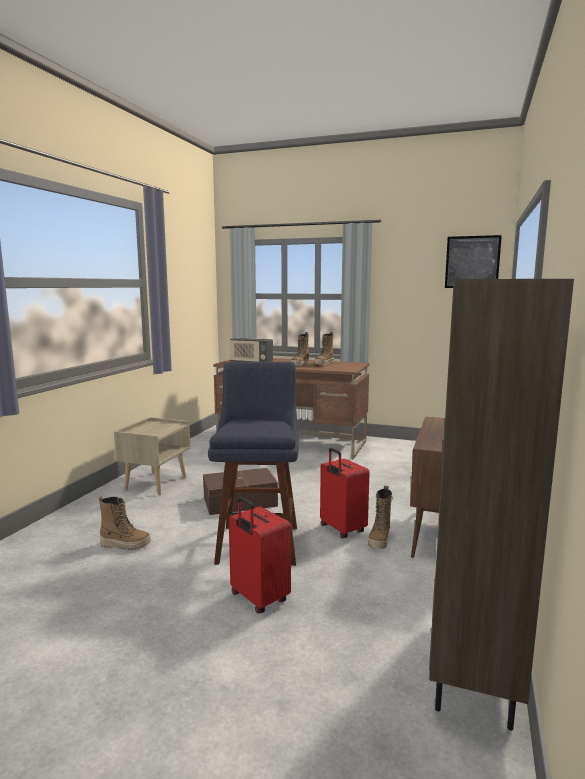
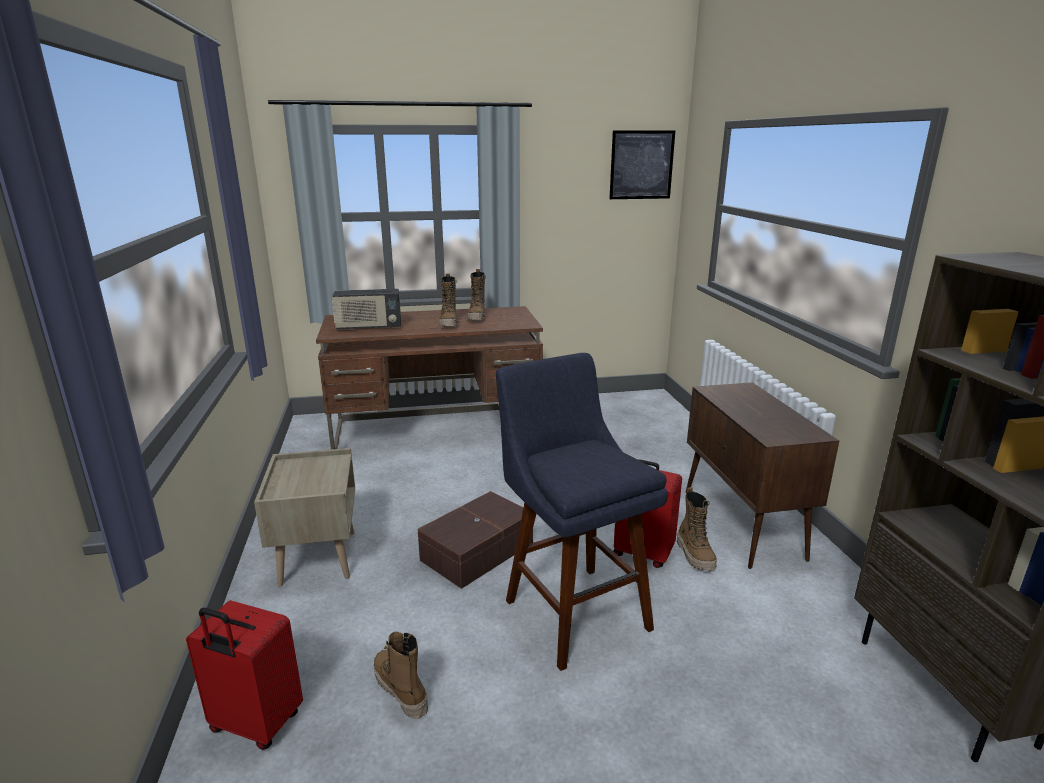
camera: 30 degrees left, 10 degrees up
(125, 545) = (400, 690): boot -> boot turned 105 degrees counterclockwise
(258, 598) = (670, 701): red suitcase -> red suitcase (255, 724)

